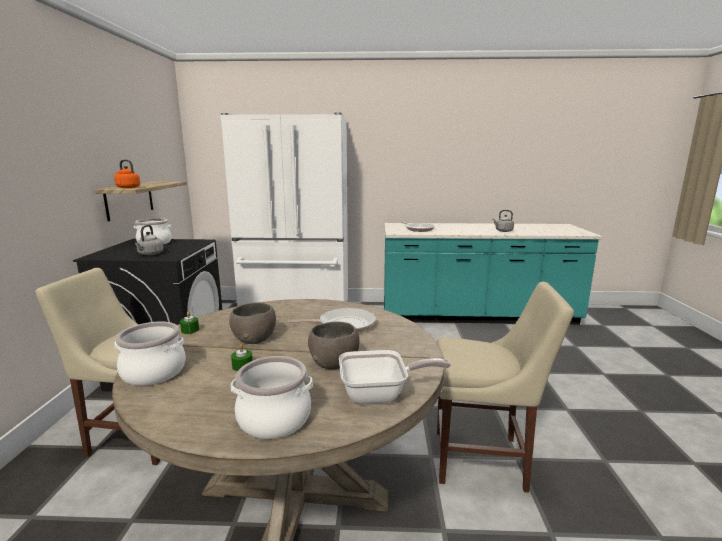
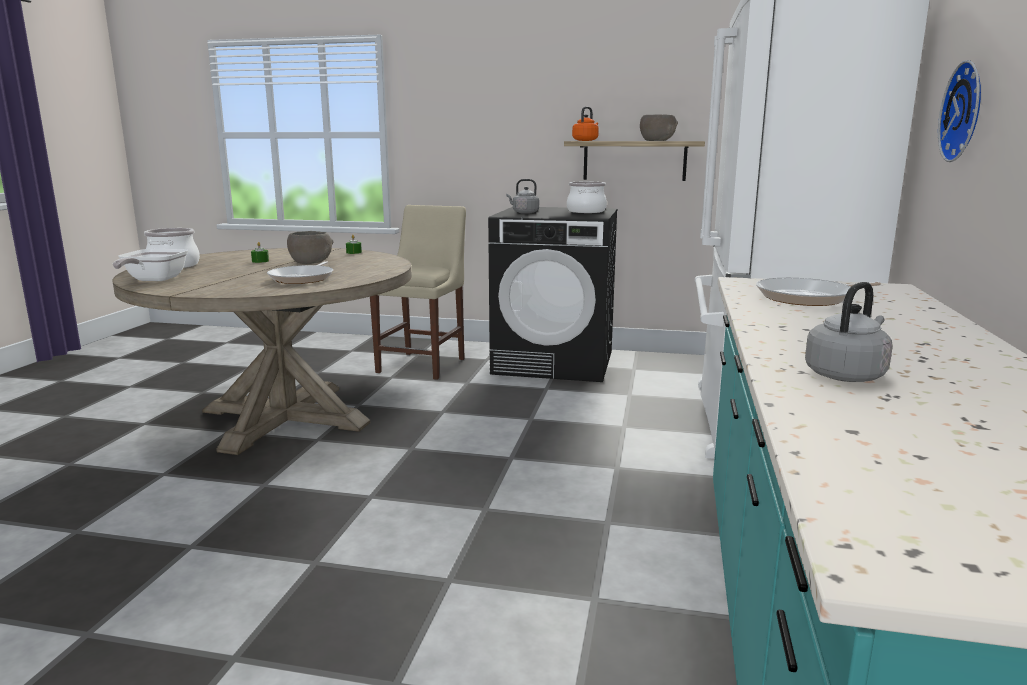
camera: 100 degrees right, 0 degrees up
(154, 372) = (284, 251): cooking pot -> none
(333, 362) = (226, 274): grey bowl -> grey bowl (657, 140)
(394, 167) = (966, 112): none -> wall clock
(484, 460) = (216, 519): beige chair -> none

